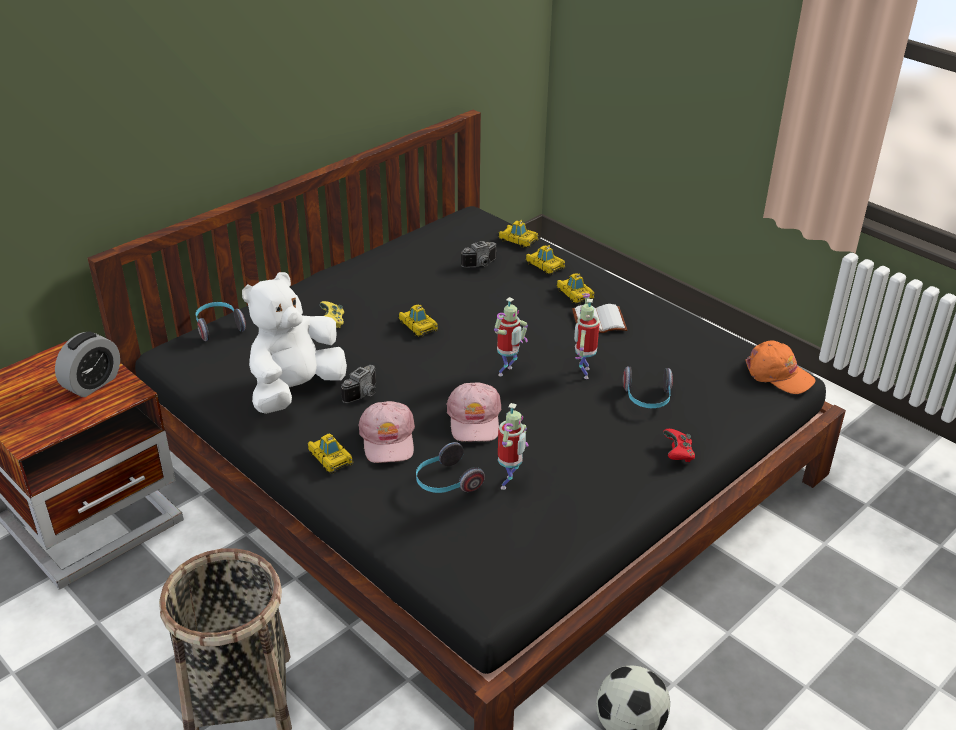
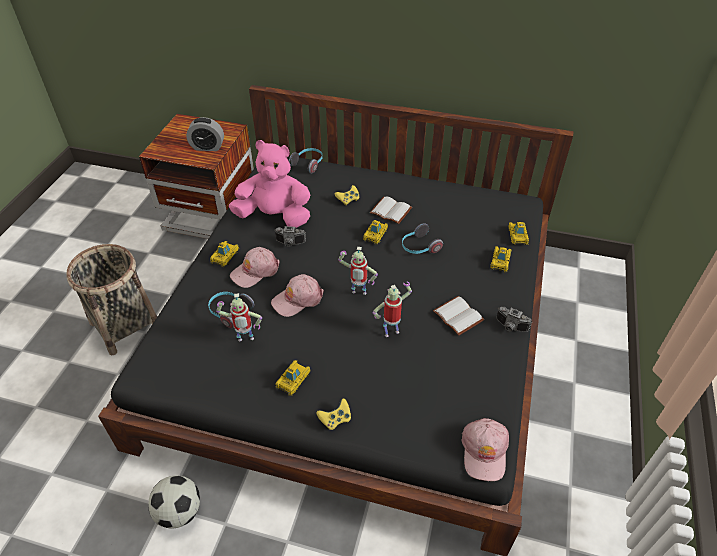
camera: 60 degrees right, 10 degrees up
(295, 390) = (275, 216): white plush toy -> pink plush toy
(388, 299) = (392, 210): none -> white book
(481, 265) = (468, 232): camera -> camera (510, 327)
(575, 294) = (480, 291): toy car -> toy car (293, 380)
(647, 398) = (387, 378): headphones -> headphones (419, 247)
(678, 454) = (335, 419): red game controller -> yellow game controller
(778, 374) = (484, 451): orange cap -> pink cap

